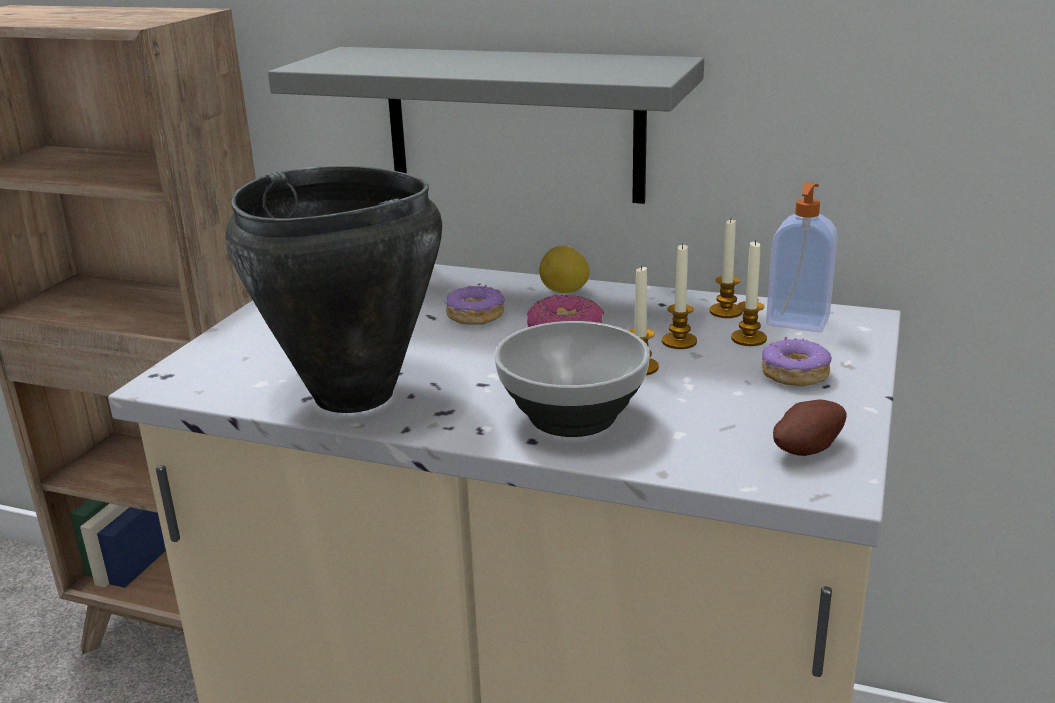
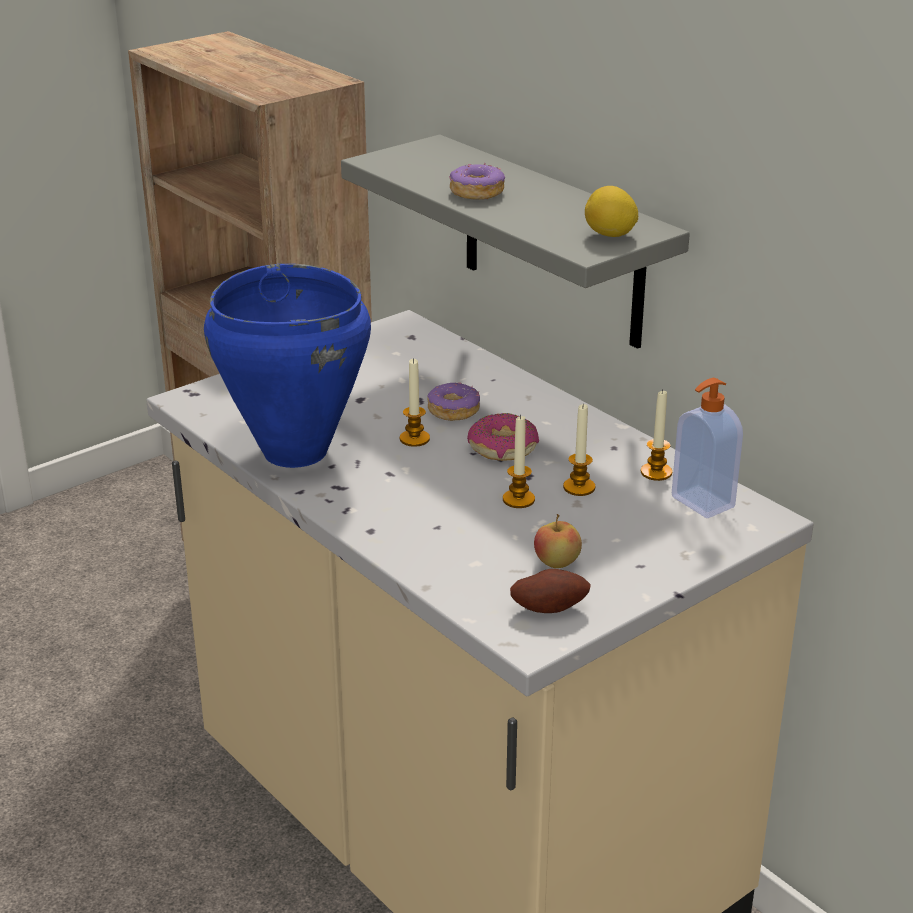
camera: 30 degrees right, 5 degrees up
(353, 395) = (294, 452): black cooking pot -> blue cooking pot
(565, 292) = (550, 410): lemon -> lemon (610, 235)
(575, 418) = (420, 524): bowl -> none
(748, 339) = (638, 504): candle -> candle (414, 439)
(753, 408) = (556, 563): none -> apple
(794, 374) = (628, 547): donut -> donut (476, 192)

